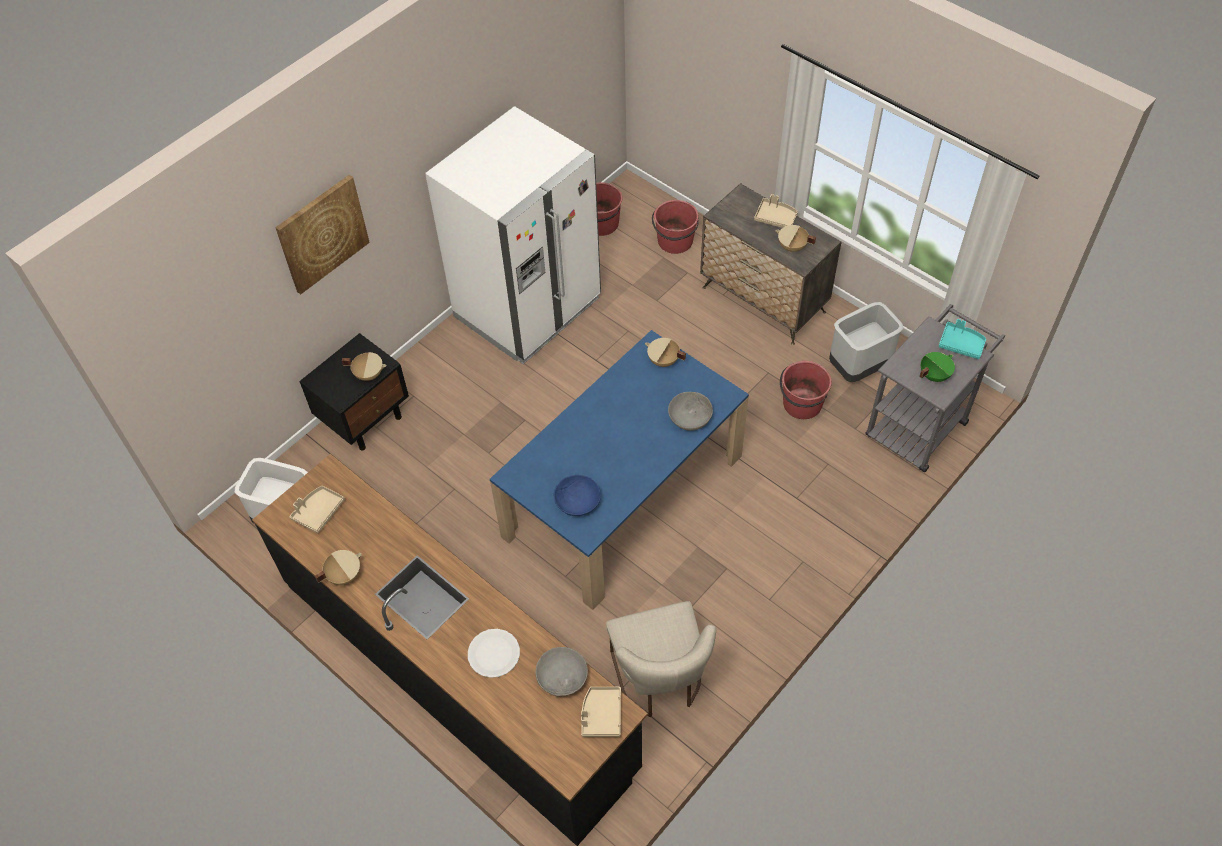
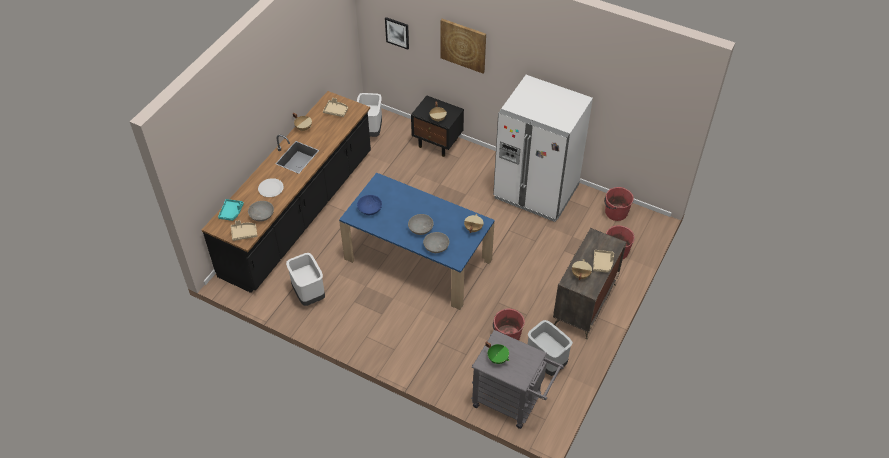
camera: 75 degrees right, 5 degrees down
(213, 337) = (397, 32): none -> picture
(643, 432) = (421, 228): none -> grey bowl
(660, 680) = (308, 295): beige chair -> white trash can
(961, 344) = (527, 371): turquoise tray -> turquoise tray (231, 212)

